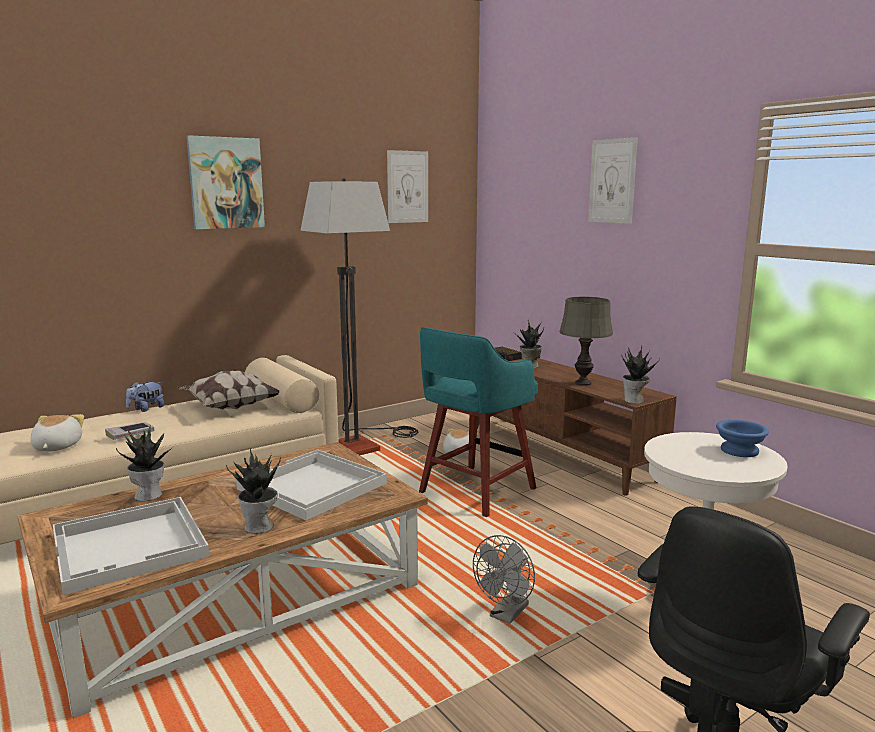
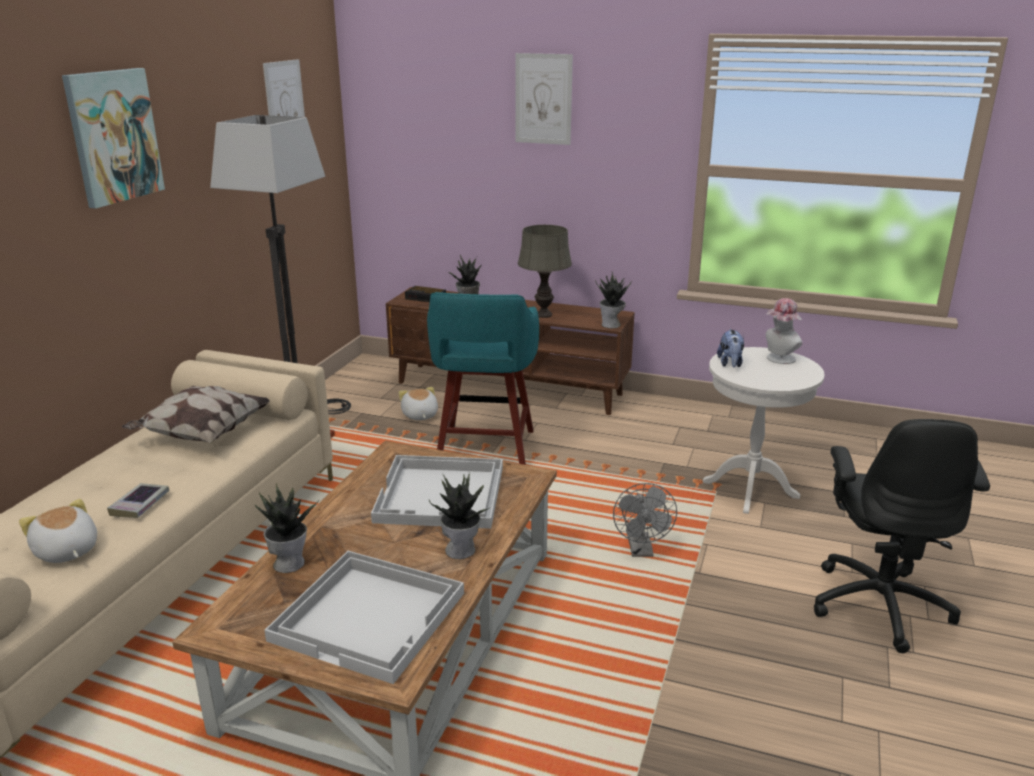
camera: 35 degrees left, 10 degrees up
(146, 409) = (90, 467): plush toy -> plush toy (730, 364)
(741, 451) = (778, 359): blue bowl -> hat

